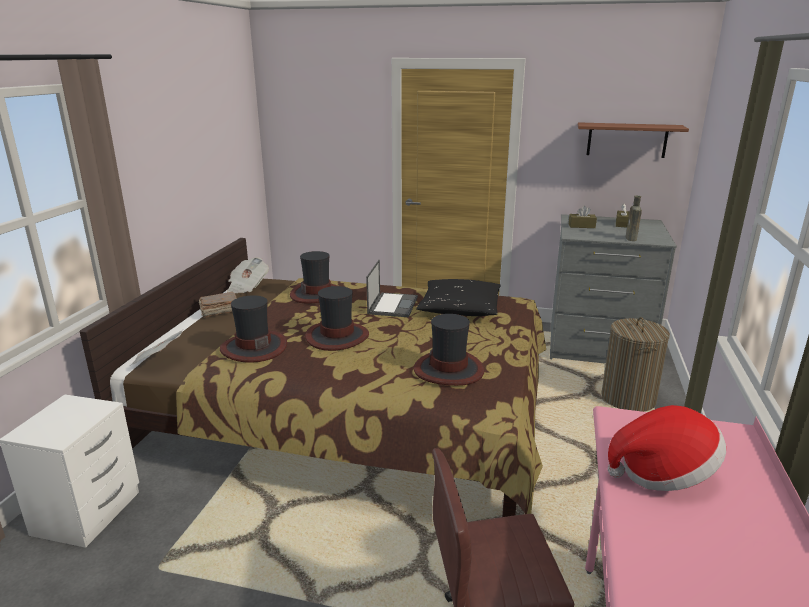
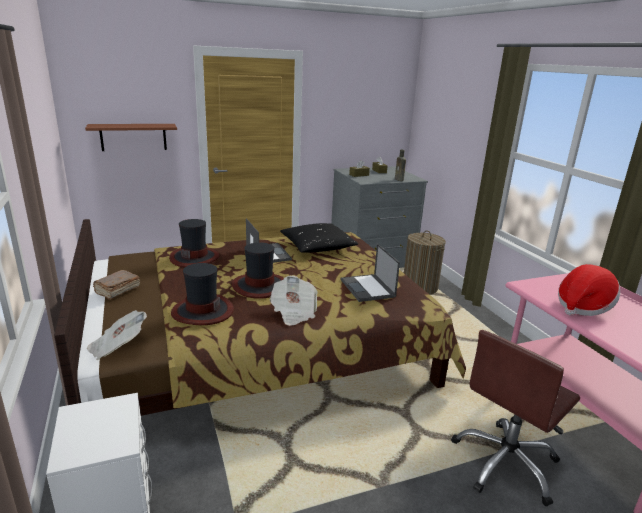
camera: 35 degrees left, 0 degrees up
(247, 287) = (114, 265): newspaper -> newspaper (293, 312)
(449, 370) = (368, 288): hat -> laptop
(627, 140) = (372, 112): brown shelf -> brown shelf (133, 137)

